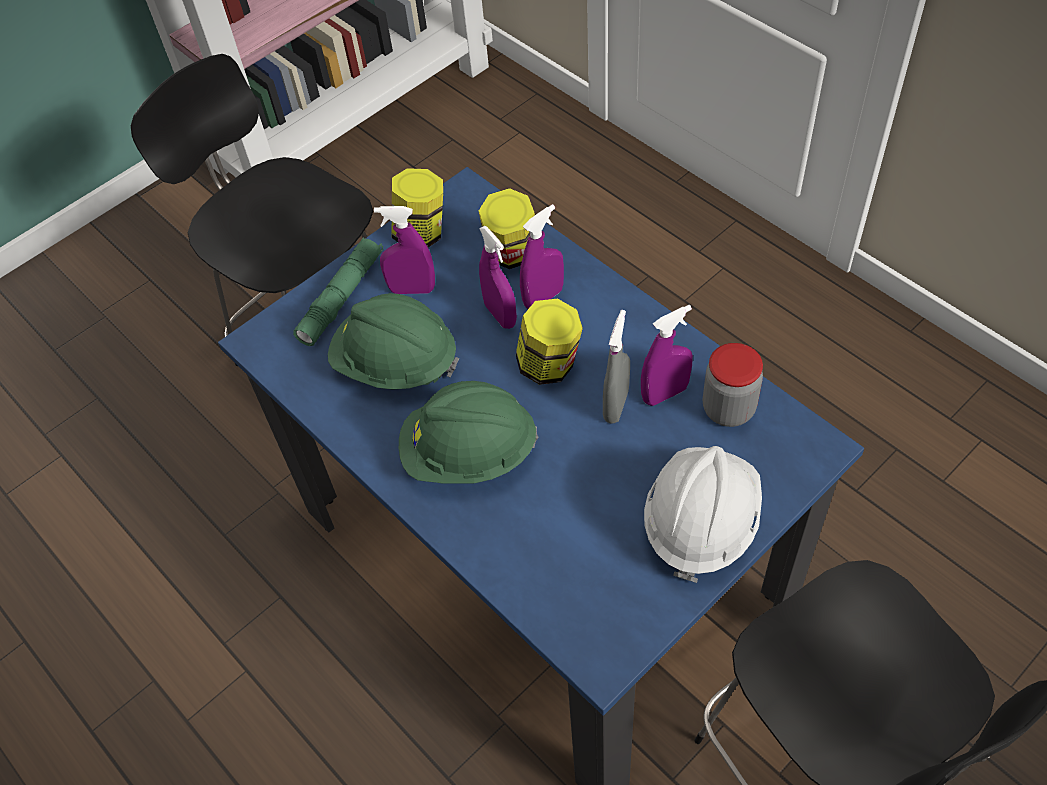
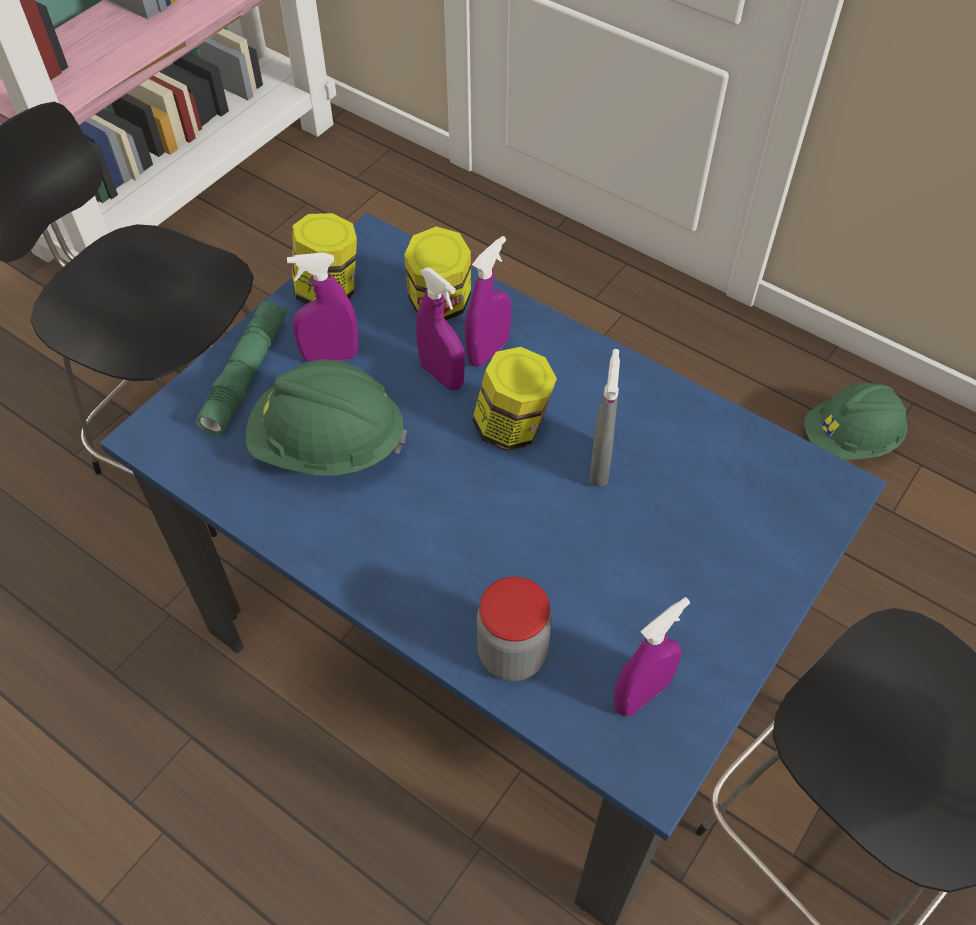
camera: 15 degrees left, 0 degrees up
(469, 454) = (439, 542): green hard hat -> green hard hat (850, 440)
(665, 394) = (652, 446): purple spray bottle -> purple spray bottle (641, 694)
(700, 522) = (728, 590): white hard hat -> none
(728, 409) = (727, 455): jar -> jar (512, 654)

